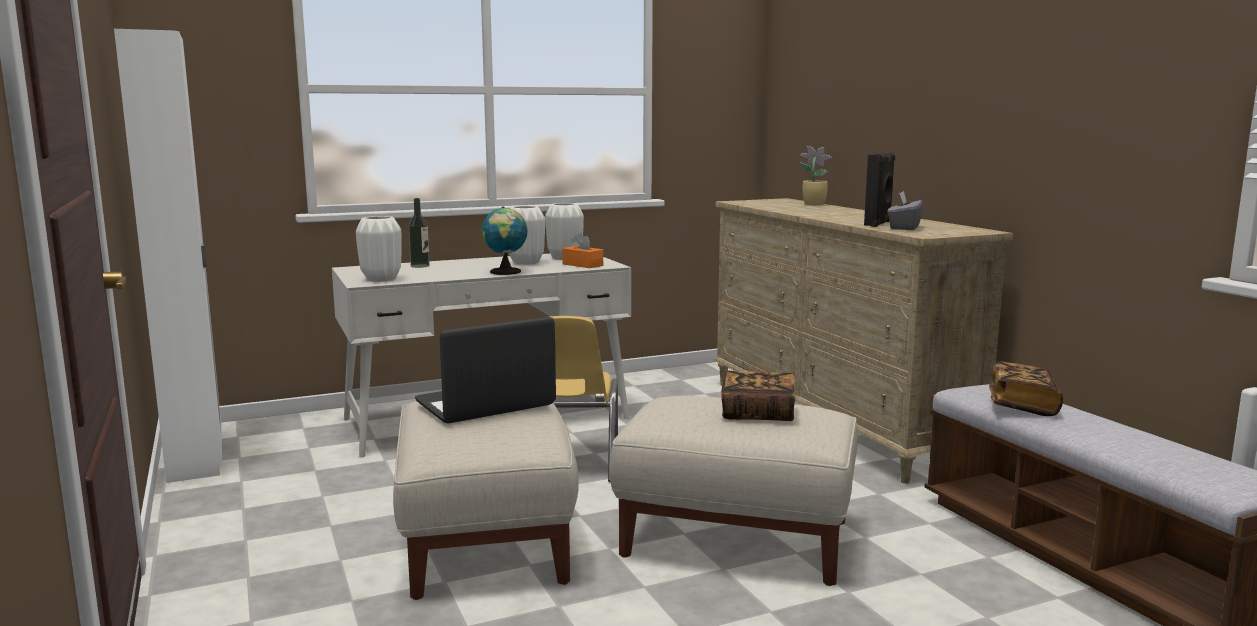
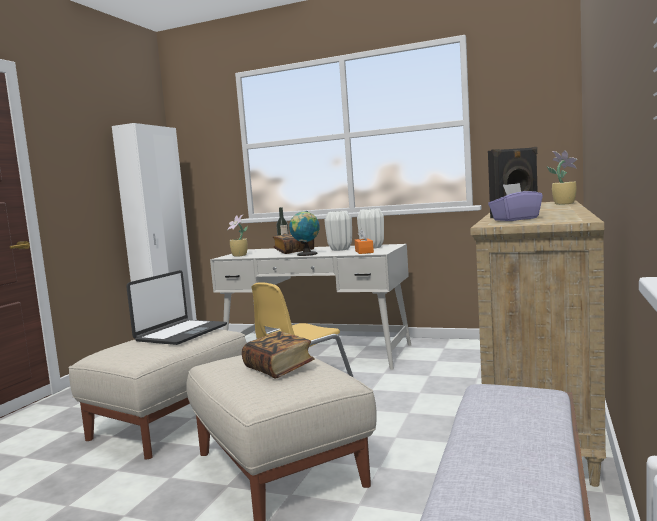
camera: 45 degrees right, 5 degrees down
(382, 279) = (239, 255): white vase -> potted plant
(486, 404) = (180, 333): laptop -> laptop turned 105 degrees clockwise
(904, 228) = (515, 219): grey tissue box -> purple tissue box
(1022, 405) = (498, 414): book -> book (294, 251)

